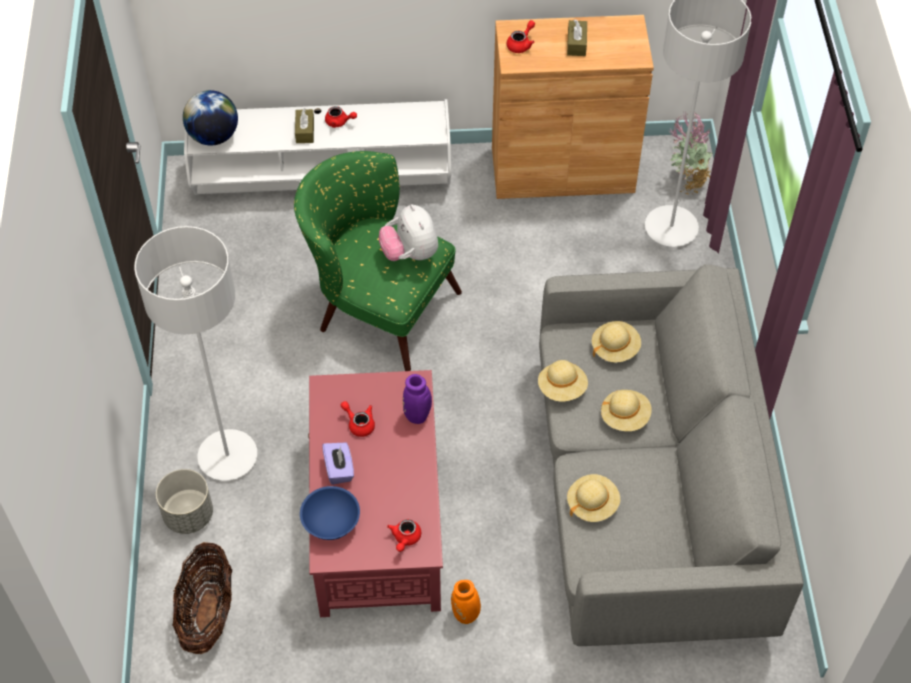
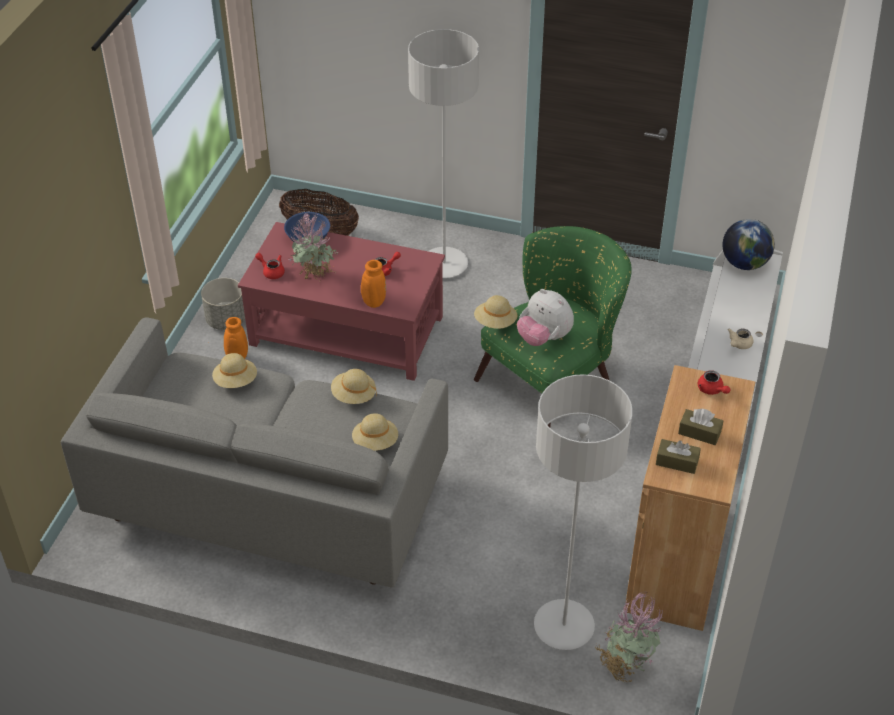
camera: 110 degrees right, 10 degrees down
(188, 515) = (404, 237): grey planter -> grey planter (226, 320)
(305, 131) = (734, 320): brown tissue box -> brown tissue box (677, 462)
(339, 122) = (739, 345): red teapot -> beige teapot
(339, 469) = (350, 252): purple tissue box -> none
(401, 487) = (315, 279): none -> potted plant
(410, 253) = (544, 338): plush toy -> plush toy turned 135 degrees counterclockwise
(418, 417) = (372, 302): purple vase -> orange vase
(625, 417) = (302, 426): beige hat -> beige hat (495, 322)

